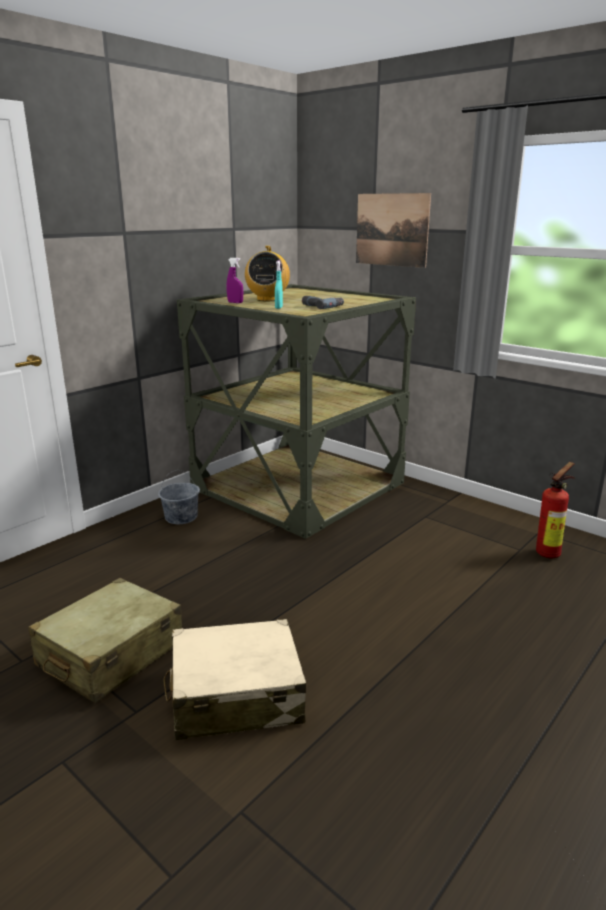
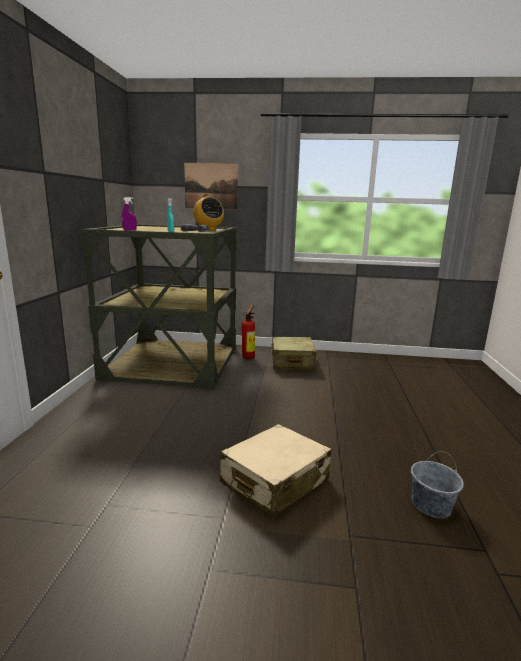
camera: 35 degrees left, 5 degrees down
(110, 654) = (162, 493): beige suitcase -> beige suitcase (292, 362)
(181, 517) = (110, 398): grey bucket -> grey bucket (431, 505)
(267, 299) = (147, 229): radio -> radio (208, 229)
(550, 553) = (343, 364): fire extinguisher -> fire extinguisher (249, 356)

